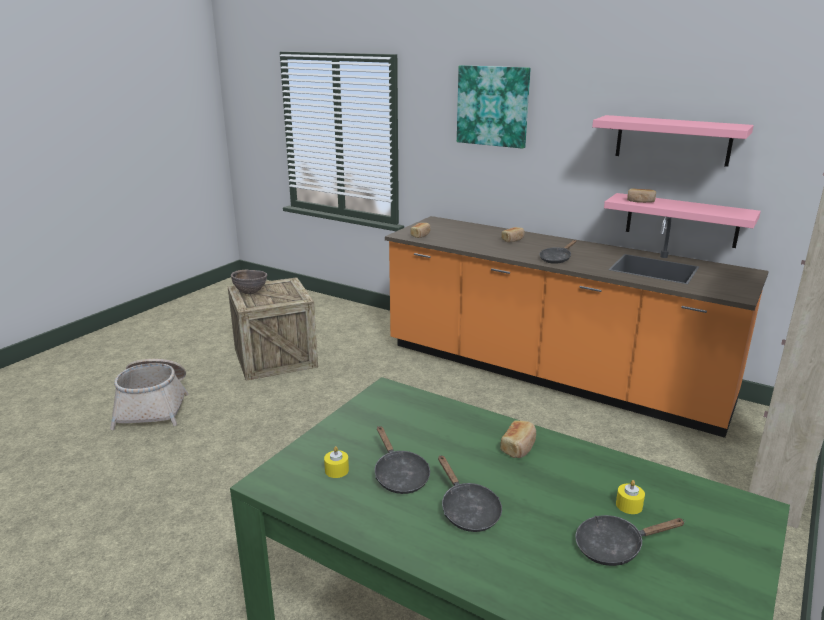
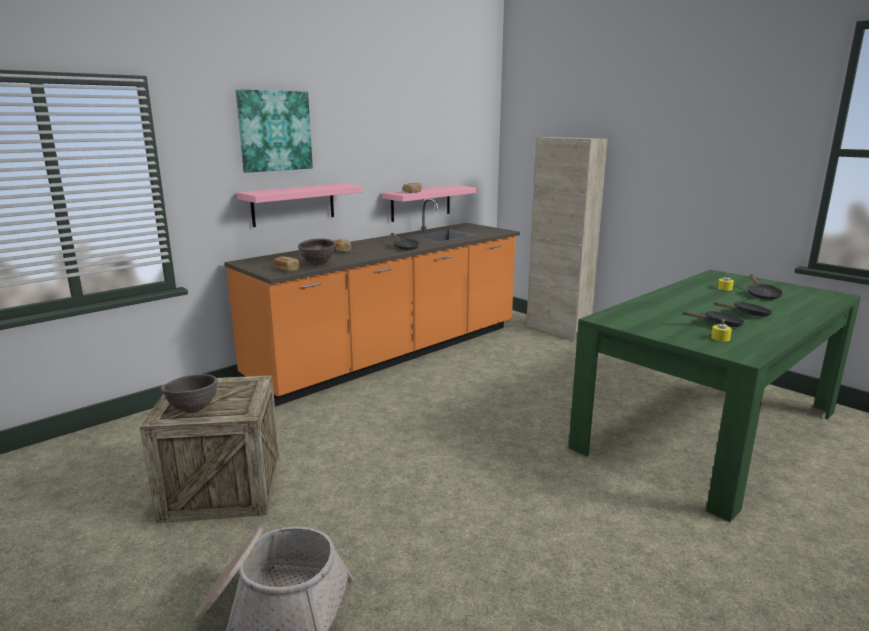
camera: 75 degrees left, 5 degrees down
(445, 240) = (318, 264): none -> brown bowl
(519, 447) = (675, 298): bread -> none
(672, 140) = (409, 145): pink shelf -> pink shelf (293, 204)

